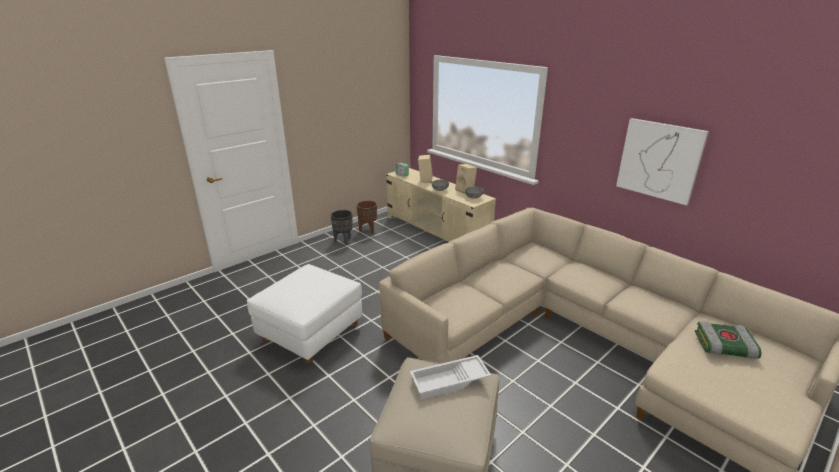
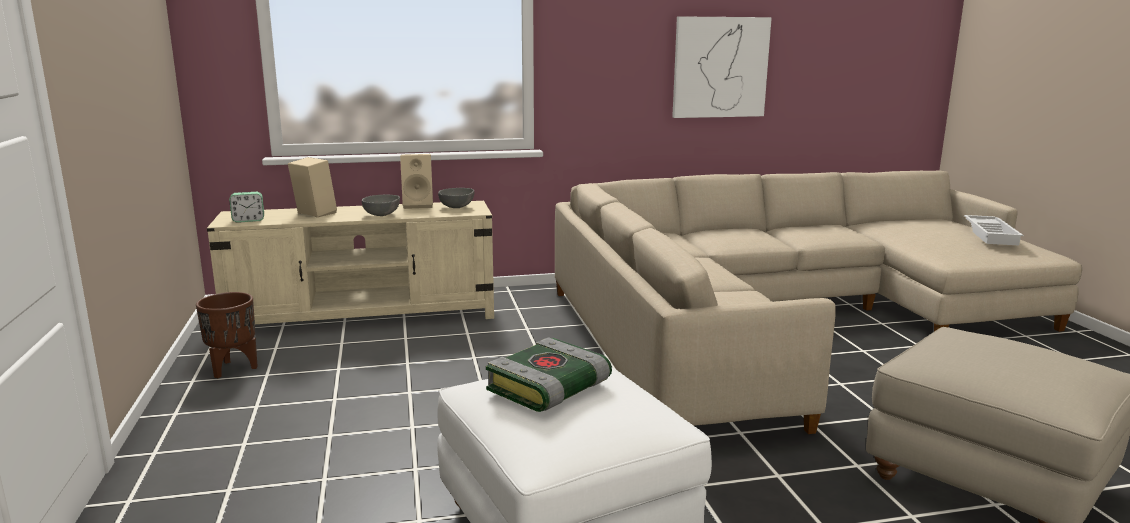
camera: 60 degrees left, 10 degrees down
(343, 241) = (226, 405): black planter -> none
(449, 381) = (976, 343): white tray -> white tray (992, 235)
(724, 346) = (924, 231): book -> book (548, 388)

